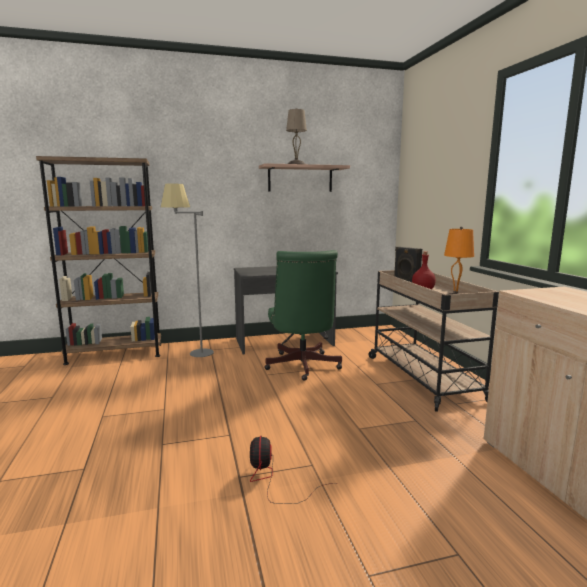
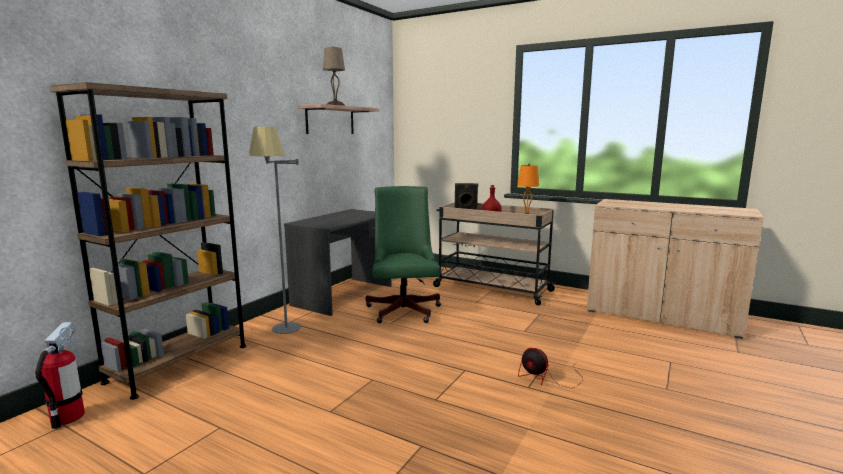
camera: 45 degrees left, 0 degrees up
(32, 362) = (67, 417): none -> fire extinguisher
(302, 367) = (404, 308): green office chair -> green office chair turned 135 degrees counterclockwise

